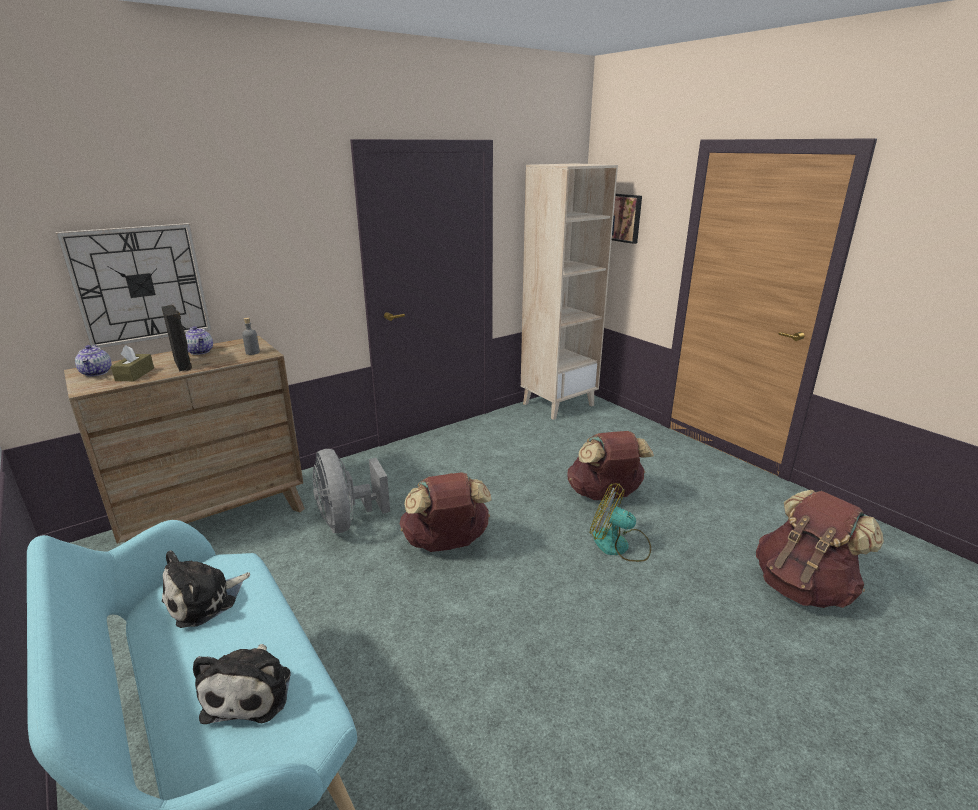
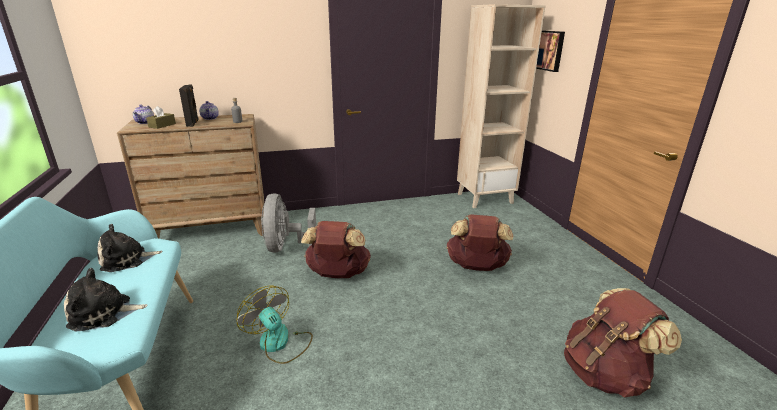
camera: 20 degrees right, 0 degrees up
(140, 285) = (180, 71): wall clock -> none
(250, 691) = (104, 313): plush toy -> plush toy turned 60 degrees clockwise
(619, 545) = (463, 304): fan -> fan (279, 343)

